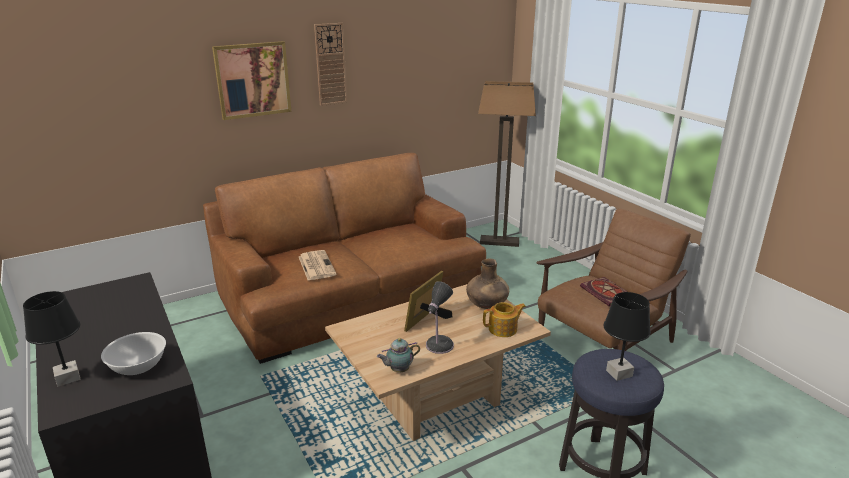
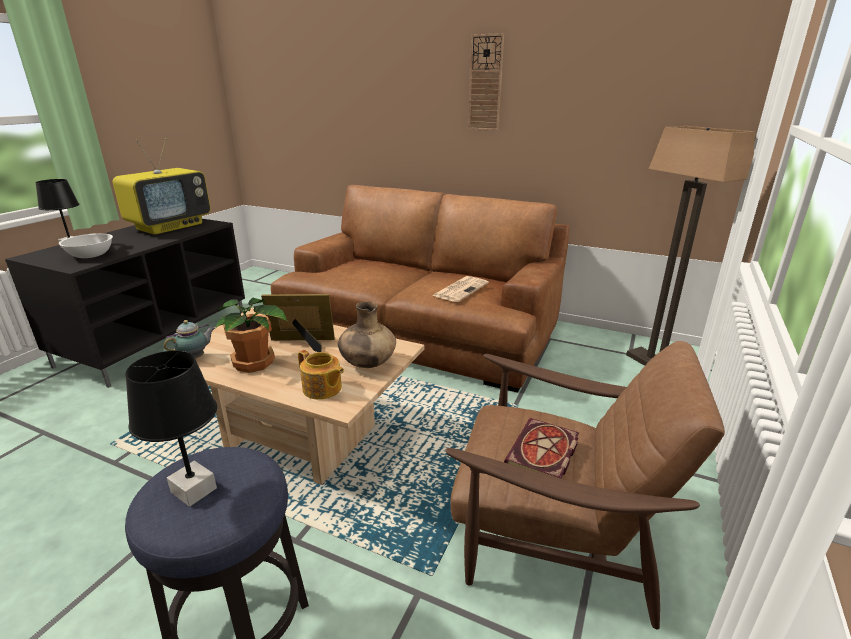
camera: 55 degrees right, 0 degrees up
(95, 307) = (170, 226): none -> television
(252, 80) = (407, 92): picture -> none
(316, 265) = (354, 273): newspaper -> newspaper (461, 289)
(398, 370) = (195, 358): teapot -> teapot turned 105 degrees clockwise
(438, 346) = (255, 363): table lamp -> potted plant

